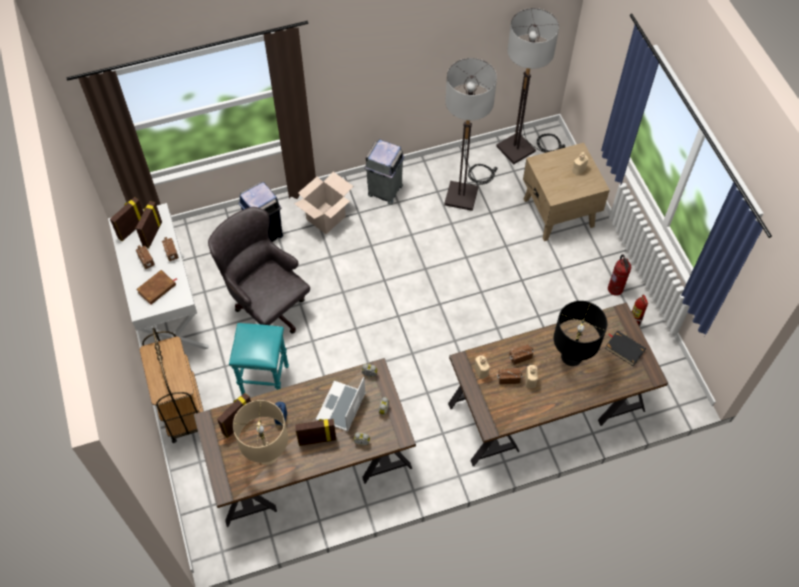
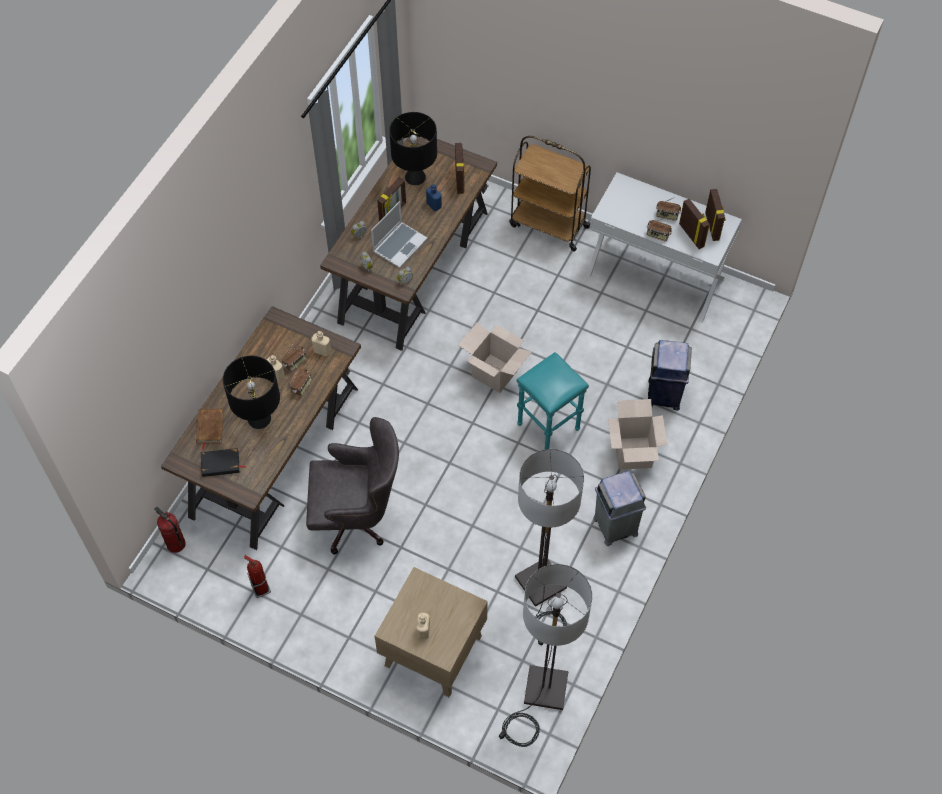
camera: 135 degrees right, 0 degrees up
(157, 289) = (631, 204): brown book -> brown book (210, 428)
(266, 380) = (514, 291): turquoise stool -> turquoise stool (548, 427)
(267, 455) = (415, 179): beige table lamp -> black table lamp
(268, 308) = (581, 340): grey office chair -> grey office chair (356, 519)
(341, 407) = (399, 245): laptop -> laptop turned 60 degrees clockwise
(347, 335) = (494, 373): none -> cardboard box
(615, 289) = (307, 614): fire extinguisher -> fire extinguisher (175, 544)

